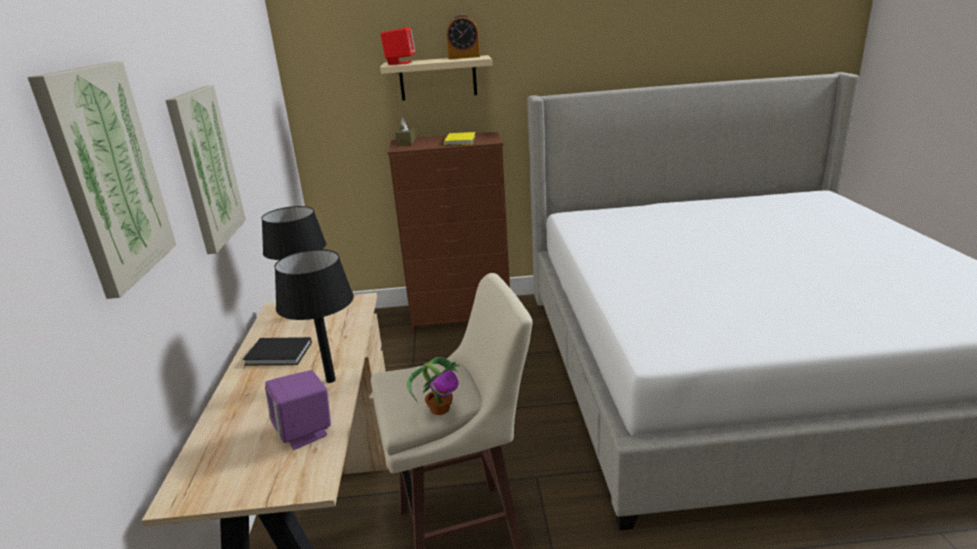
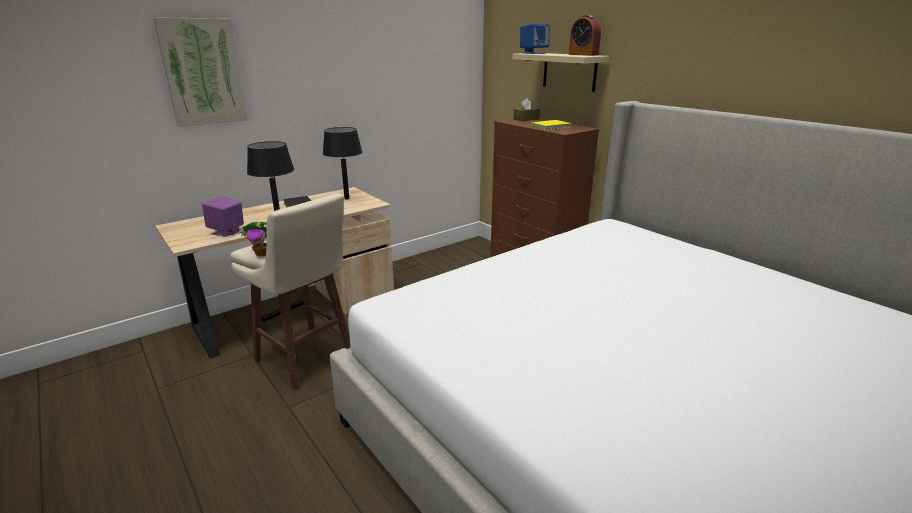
camera: 55 degrees right, 0 degrees up
(205, 167) = (317, 91): picture -> none
(400, 63) = (533, 53): red speaker -> blue speaker

